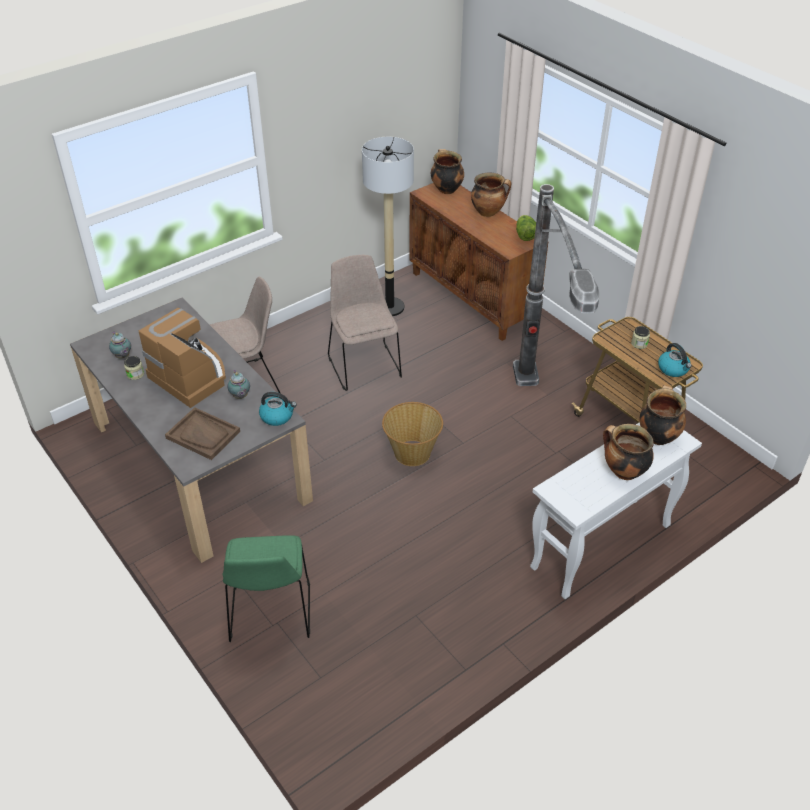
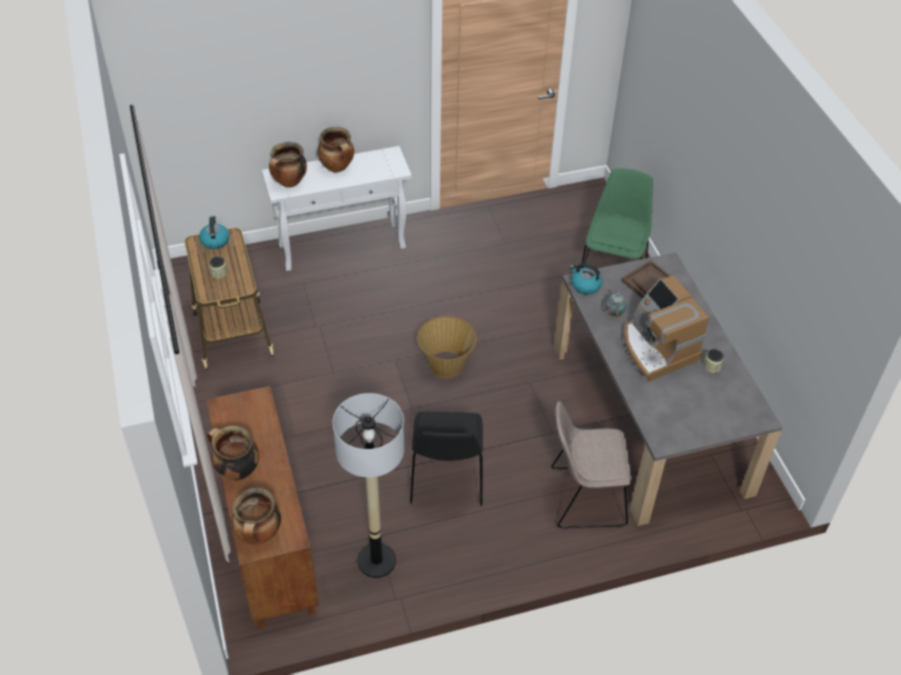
camera: 160 degrees left, 5 degrees up
(123, 357) = (724, 392): teapot -> none
(364, 365) = (446, 481): beige chair -> black chair
(525, 235) = (224, 416): lettuce -> none
(538, 433) = (321, 348): floor lamp -> none

